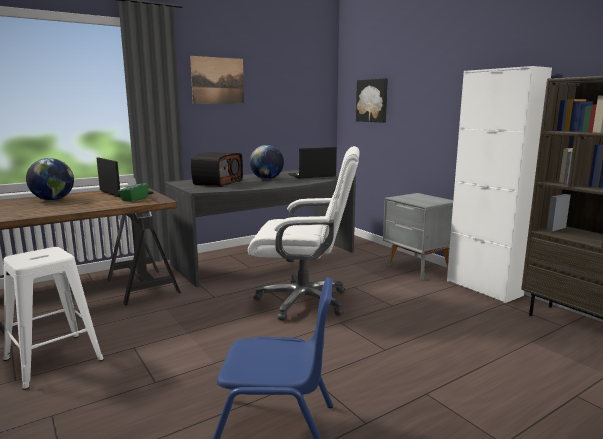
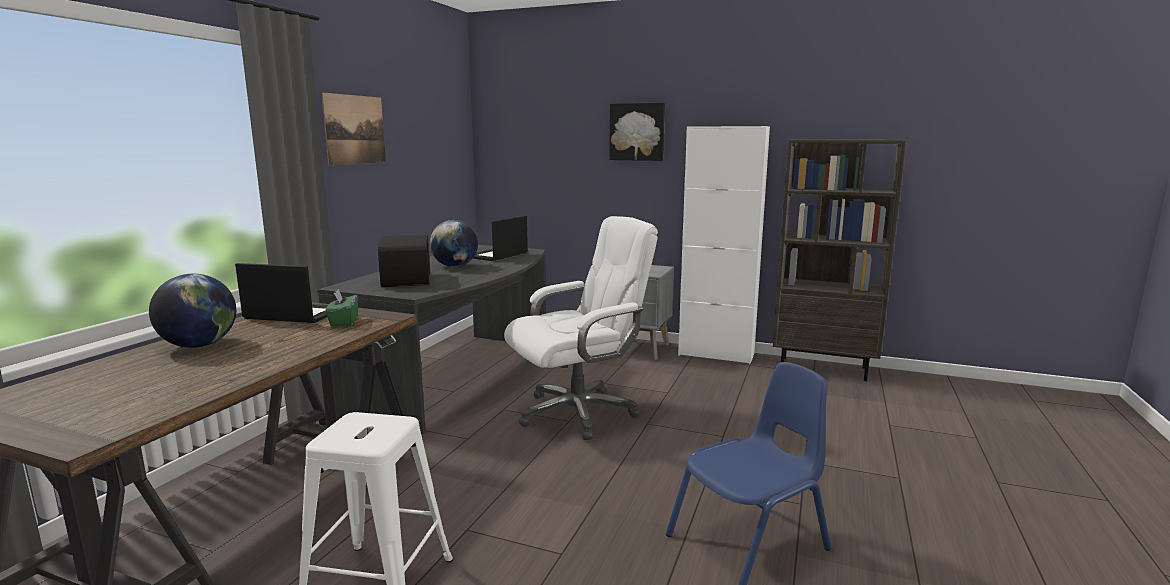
camera: 35 degrees left, 0 degrees up
(372, 100) = (536, 154): picture -> picture (637, 132)

